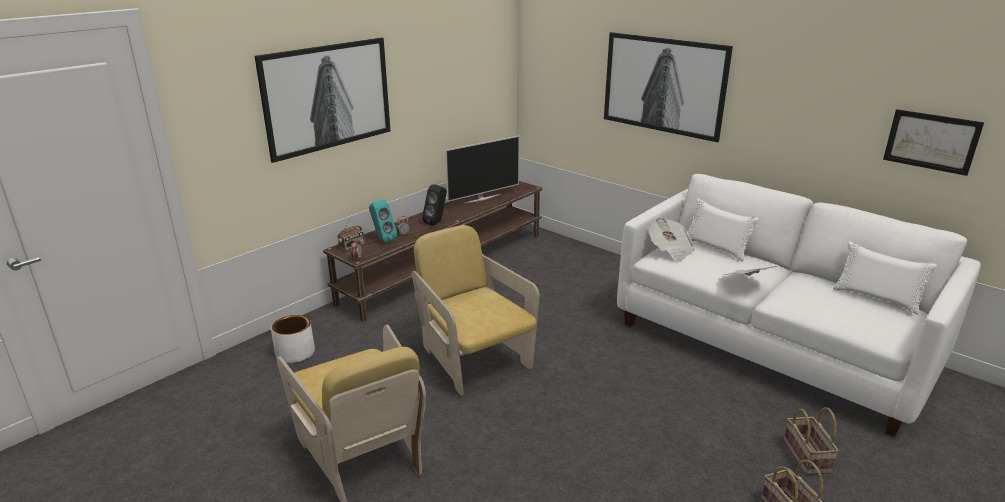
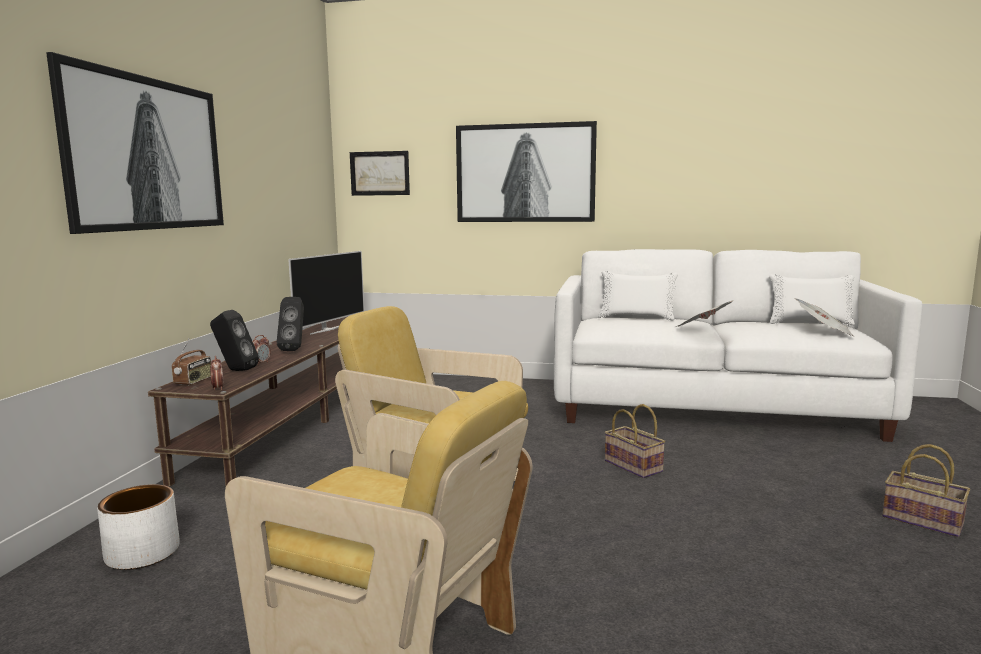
camera: 30 degrees left, 15 degrees down
(382, 239) = (235, 370): turquoise speaker -> black speaker
(670, 250) = (599, 323): newspaper -> newspaper (823, 332)
(808, 457) = (862, 474): basket -> basket (635, 466)
(931, 141) = (797, 180): picture -> picture (379, 173)

